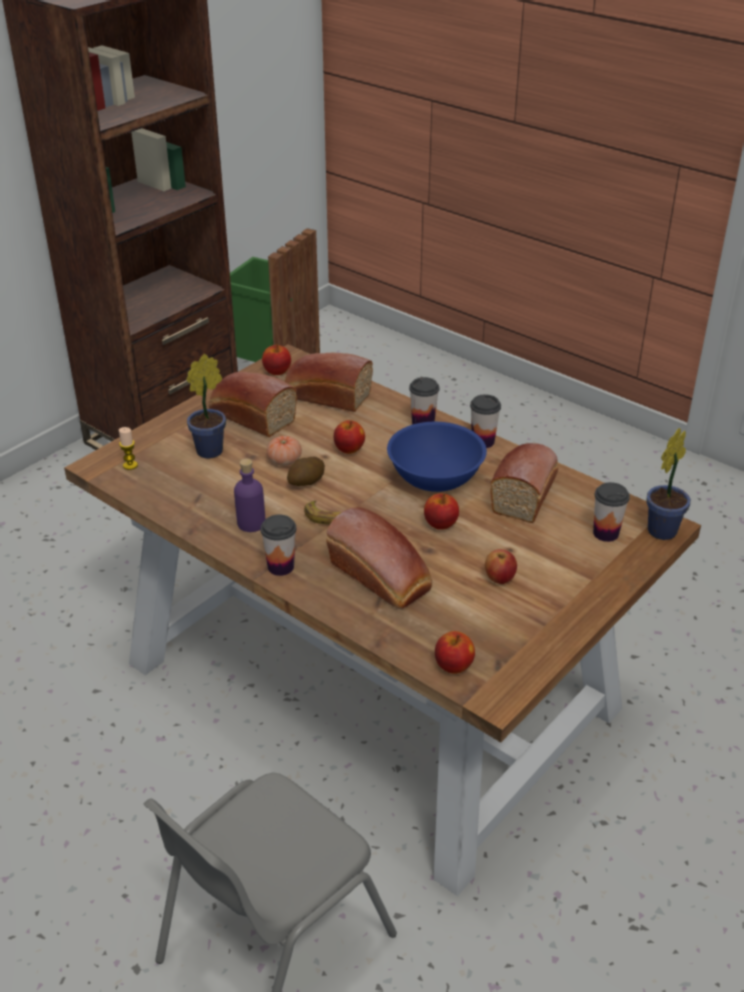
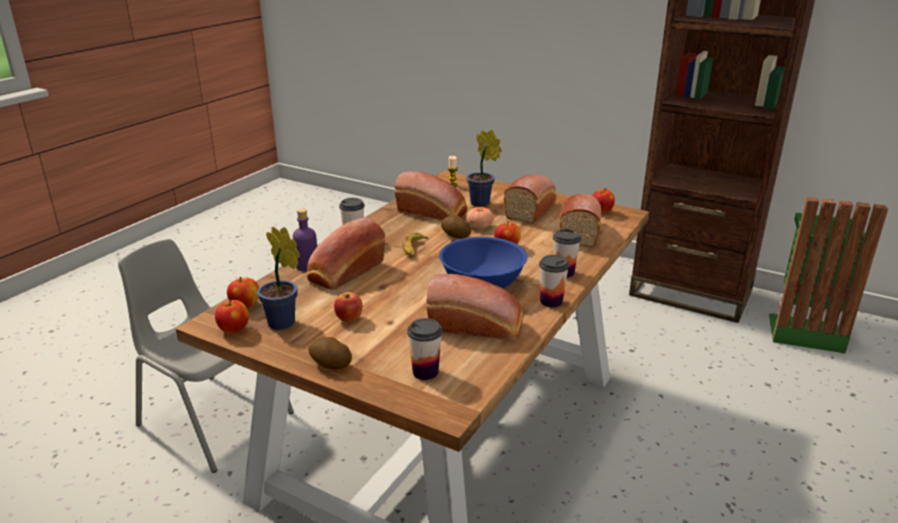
camera: 80 degrees right, 10 degrees down
(223, 492) = (433, 212): none -> bread
(251, 523) = (400, 224): purple bottle -> purple bottle (307, 266)
(440, 524) = (417, 290): apple -> apple (234, 330)
(591, 595) = (330, 364): none -> potato
(664, 529) = (442, 409): potted plant -> potted plant (284, 324)

